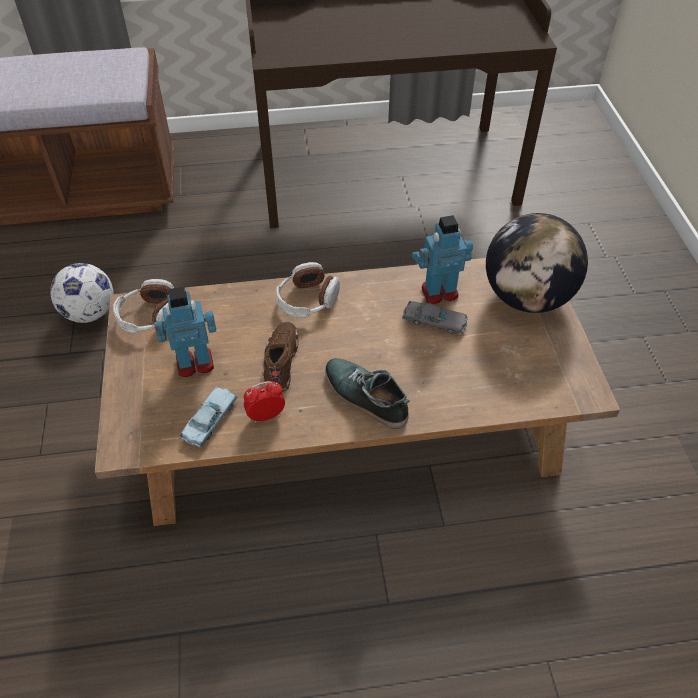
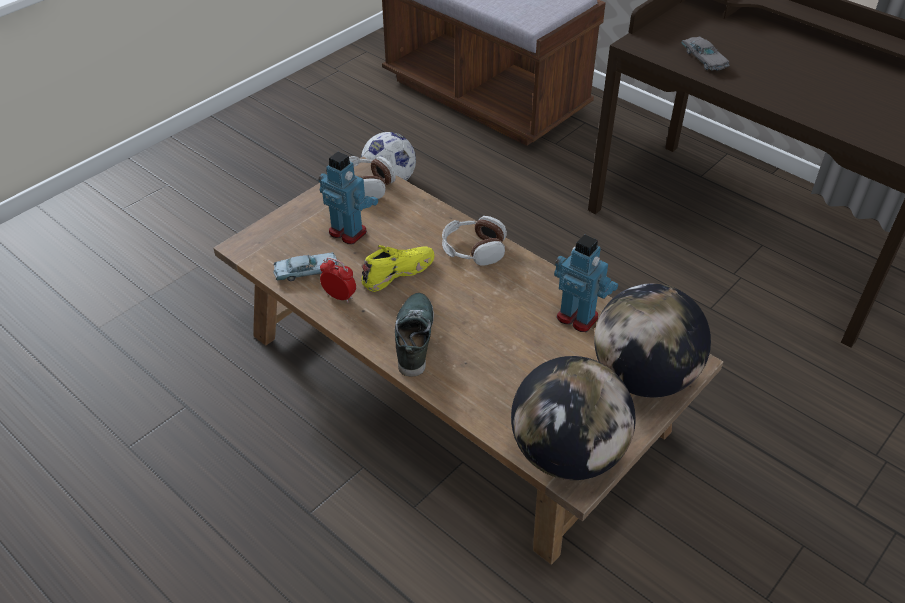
camera: 50 degrees right, 5 degrees down
(280, 360) = (397, 272): brown shoe -> yellow shoe
(434, 322) = (539, 333): grey toy car -> grey toy car (703, 59)
(561, 383) = (567, 454): none -> globe

